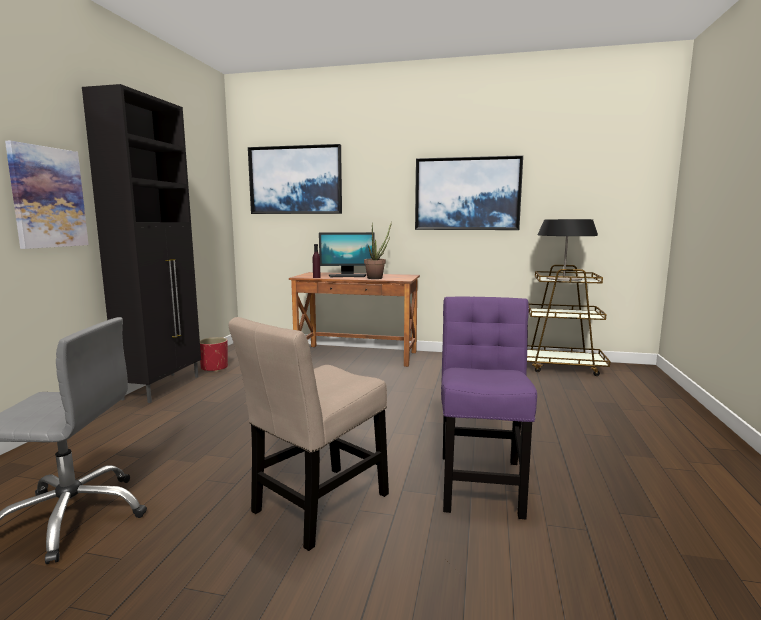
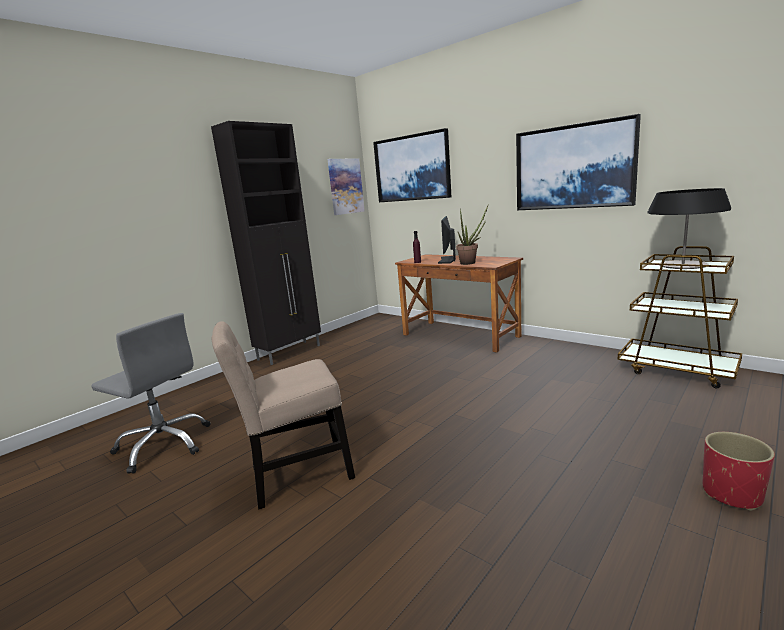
camera: 30 degrees right, 5 degrees up
(48, 197) = (189, 215): picture -> picture (345, 186)
(214, 368) = (337, 338): red planter -> red planter (731, 494)
(347, 276) = (447, 260): monitor -> monitor turned 75 degrees clockwise
(481, 480) = (443, 486): purple chair -> none

